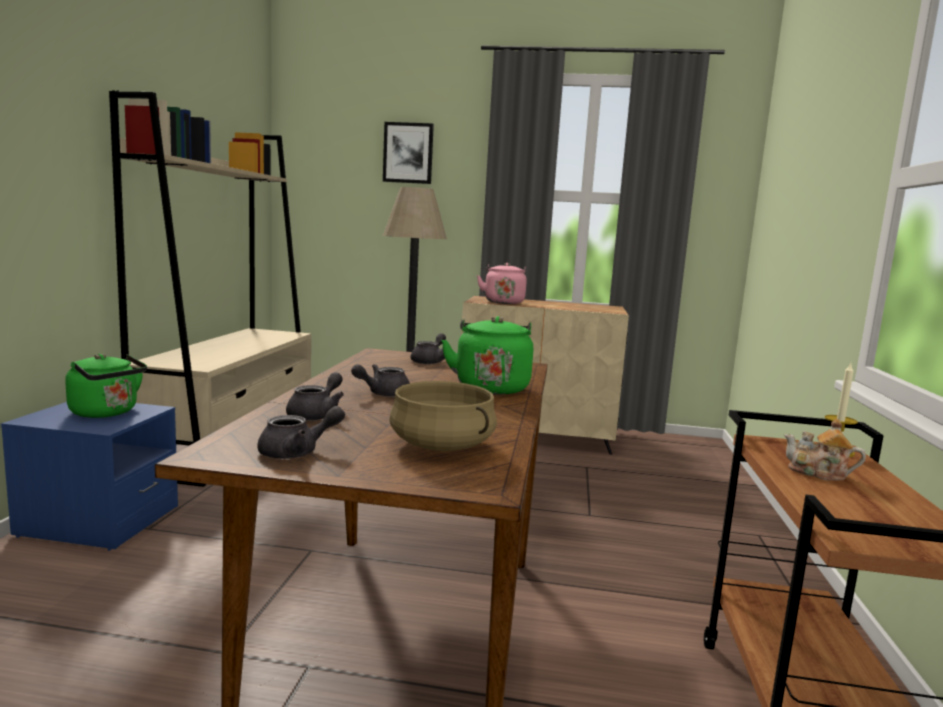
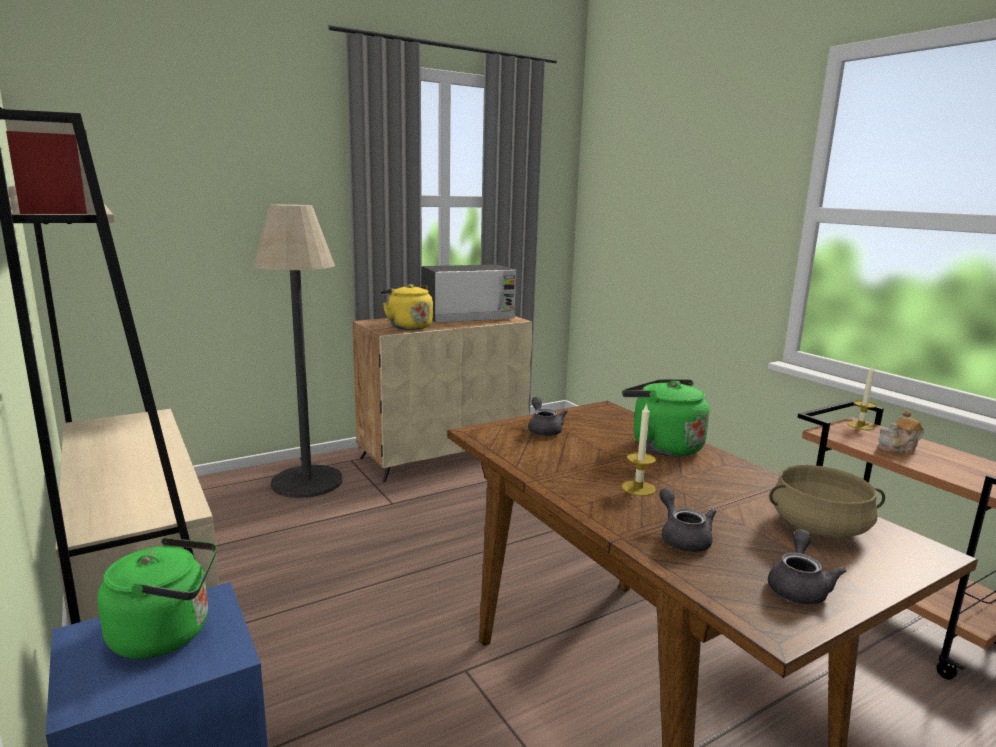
camera: 40 degrees left, 5 degrees up
(383, 393) = (638, 488): grey teapot -> candle
(408, 153) = (239, 153): picture -> none
(503, 302) = (408, 326): pink kettle -> yellow kettle
(574, 306) = (468, 318): none -> microwave

